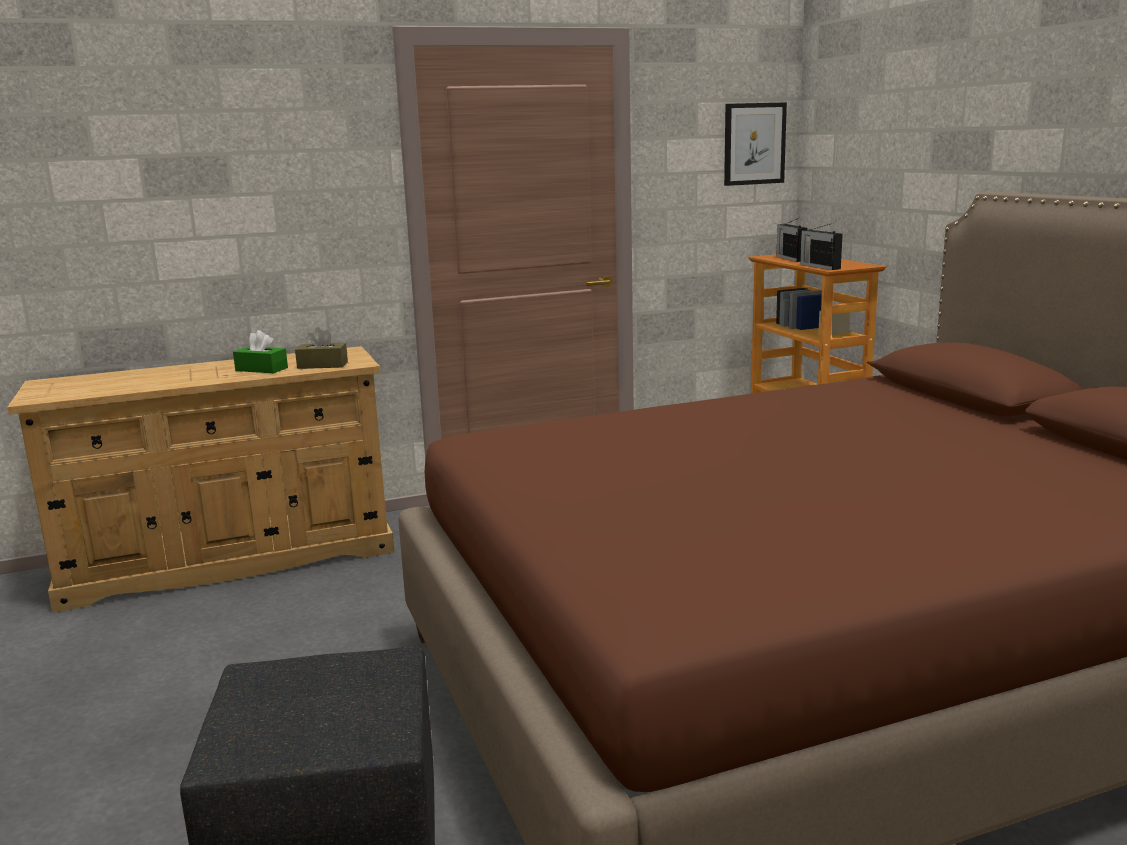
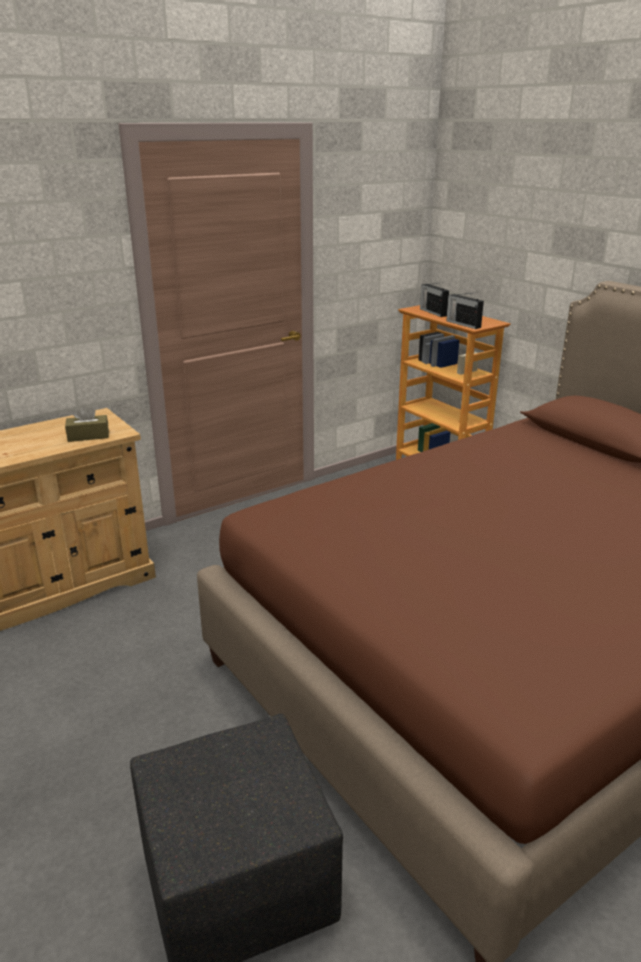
camera: 15 degrees left, 10 degrees up
(261, 369) = (35, 444): green tissue box -> none
(754, 144) = (401, 217): picture -> none

